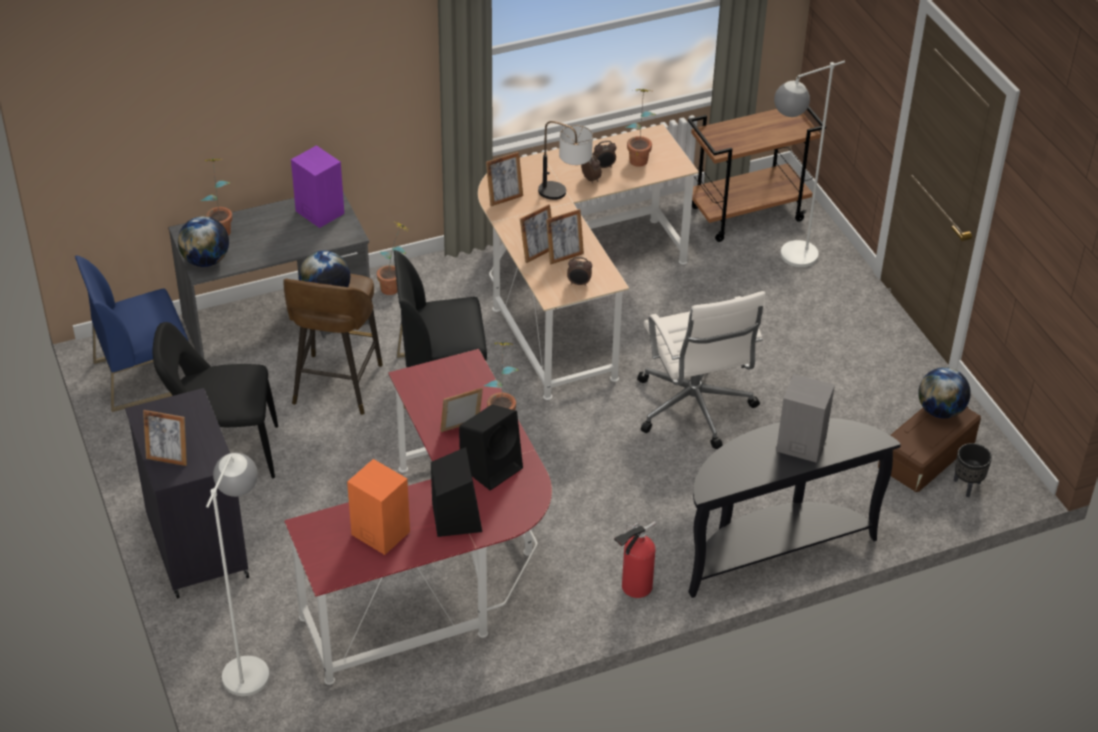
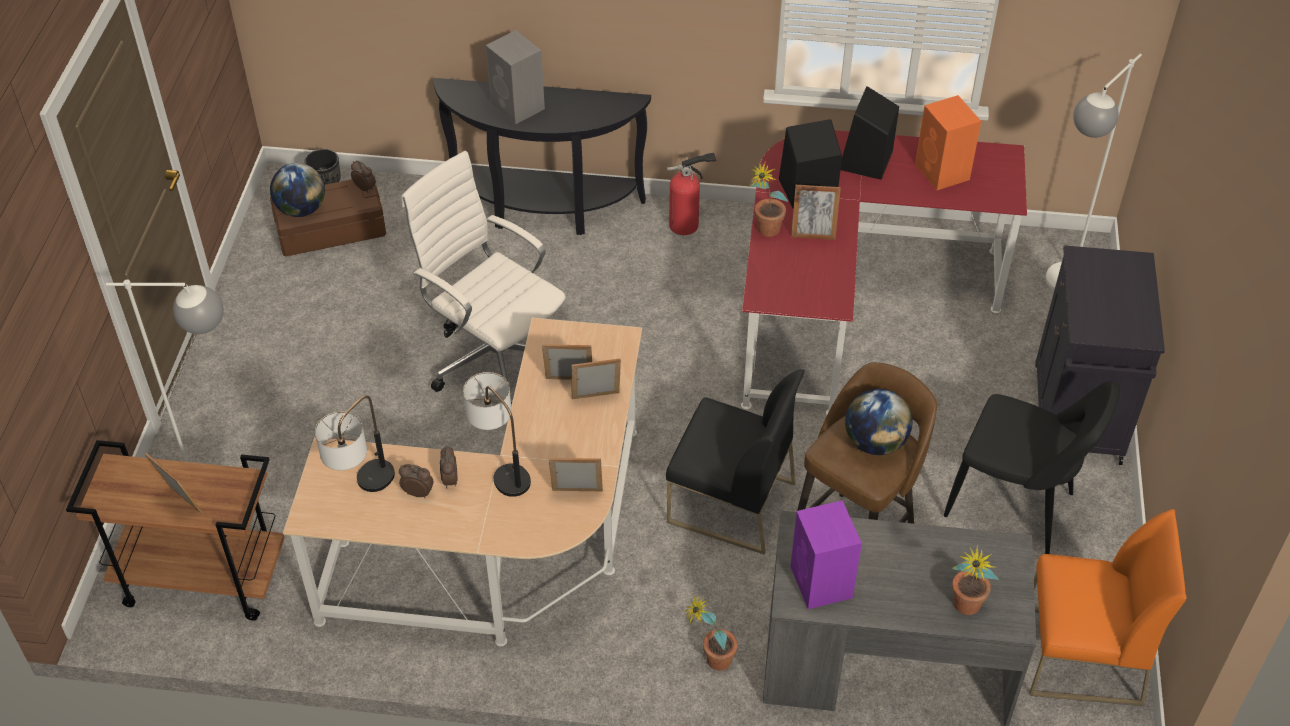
camera: 150 degrees left, 5 degrees up
(144, 375) = (1081, 657): blue chair -> orange chair
(168, 458) = (1130, 279): picture frame -> picture frame (181, 504)
(206, 261) = (1002, 562): globe -> none
(579, 283) = (581, 342): alarm clock -> alarm clock (365, 188)
(639, 157) = (363, 489): potted plant -> table lamp
(694, 409) = (495, 358): white office chair -> white office chair turned 60 degrees counterclockwise

